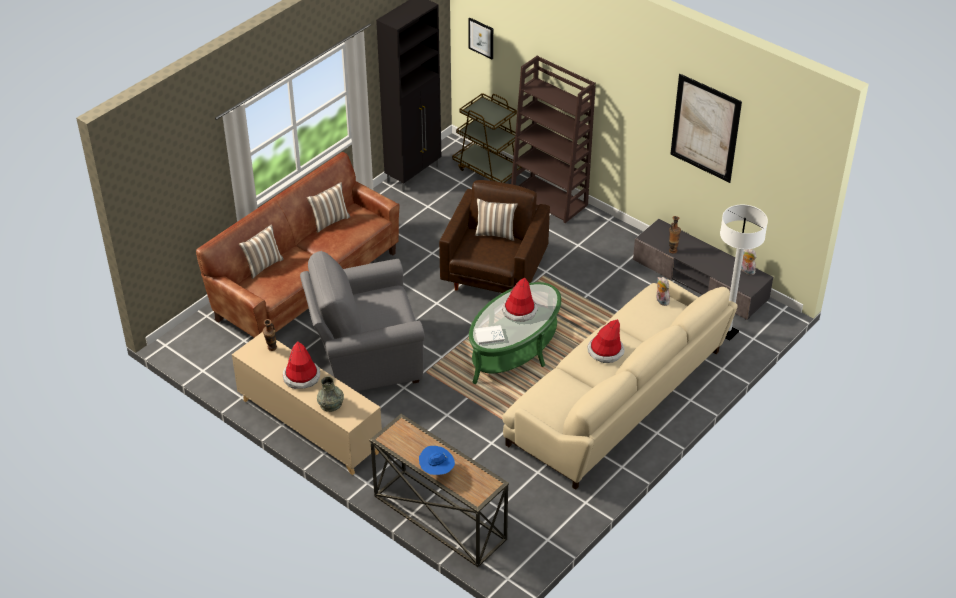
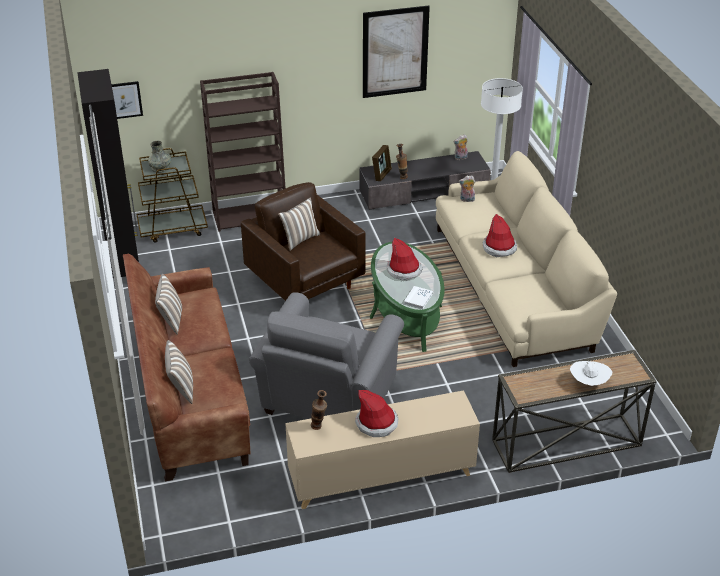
camera: 55 degrees left, 5 degrees down
(331, 404) = (432, 419): grey vase -> grey vase (160, 167)
(437, 470) = (588, 383): blue hat -> white hat
(662, 236) = (381, 174): none -> picture frame

